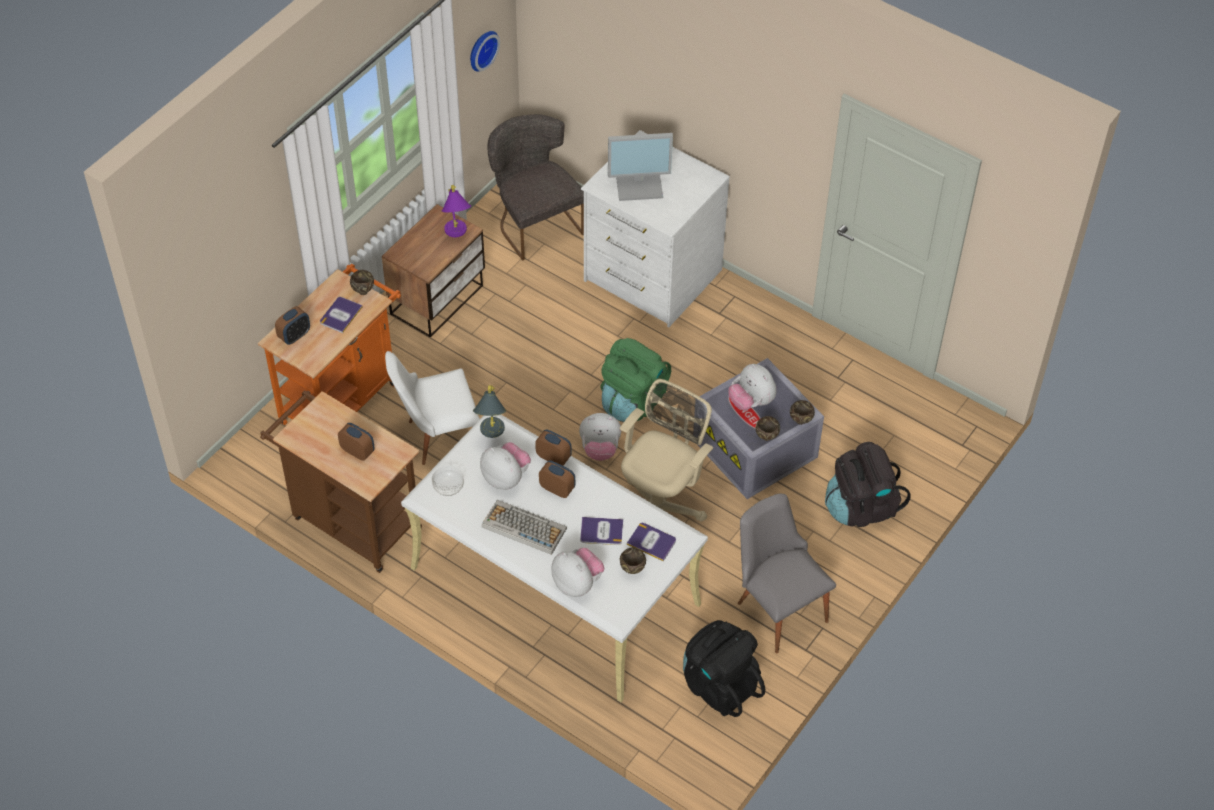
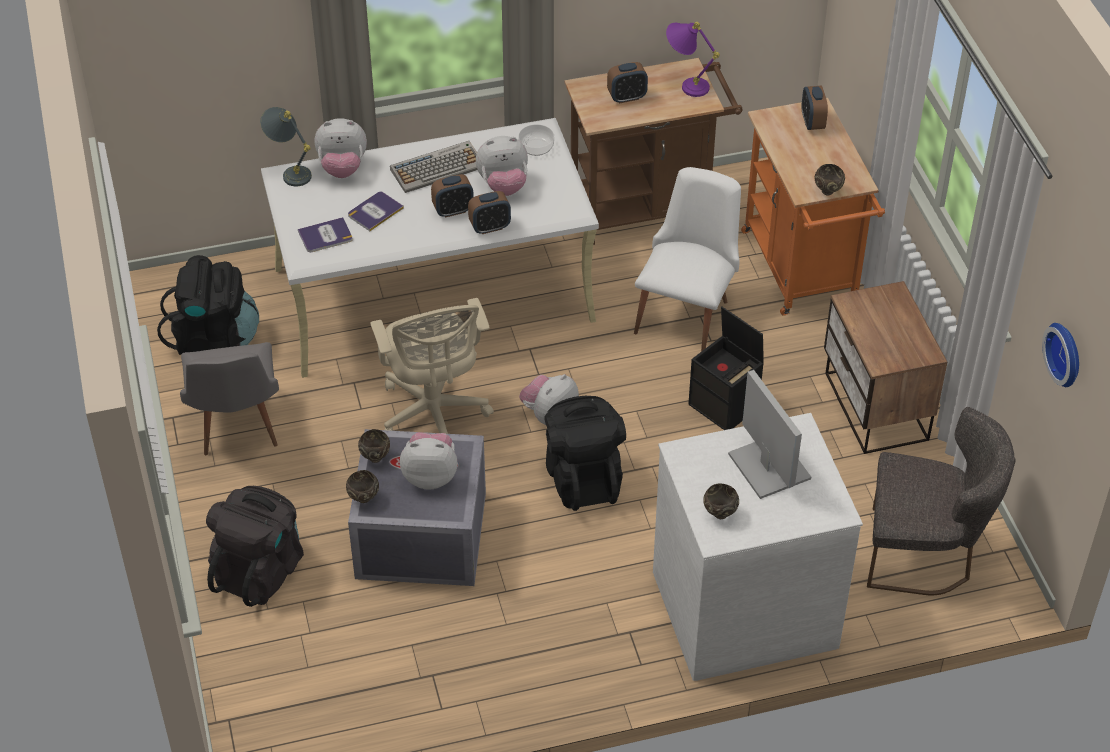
camera: 130 degrees right, 5 degrees down
(340, 315) = (810, 162): book -> none
(457, 235) = (881, 351): purple table lamp -> purple table lamp (686, 85)
(491, 435) = (562, 202): grey table lamp -> grey table lamp (290, 172)
(506, 369) = (725, 406): none -> black storage box
(632, 570) = (313, 208): brown bowl -> brown bowl (719, 514)
(633, 401) = (583, 478): green backpack -> black backpack
(640, 184) = (767, 466): monitor -> monitor turned 120 degrees clockwise
(777, 605) = (237, 428): grey chair -> grey chair turned 75 degrees clockwise

